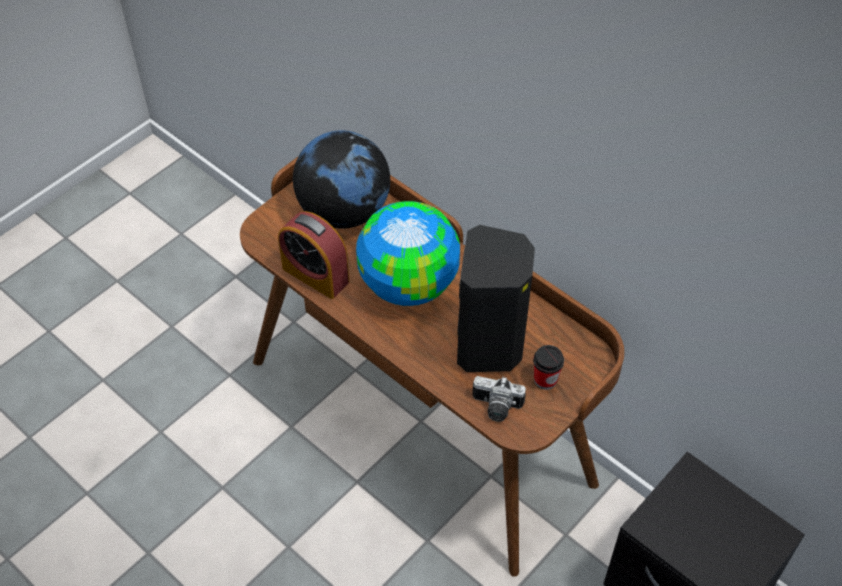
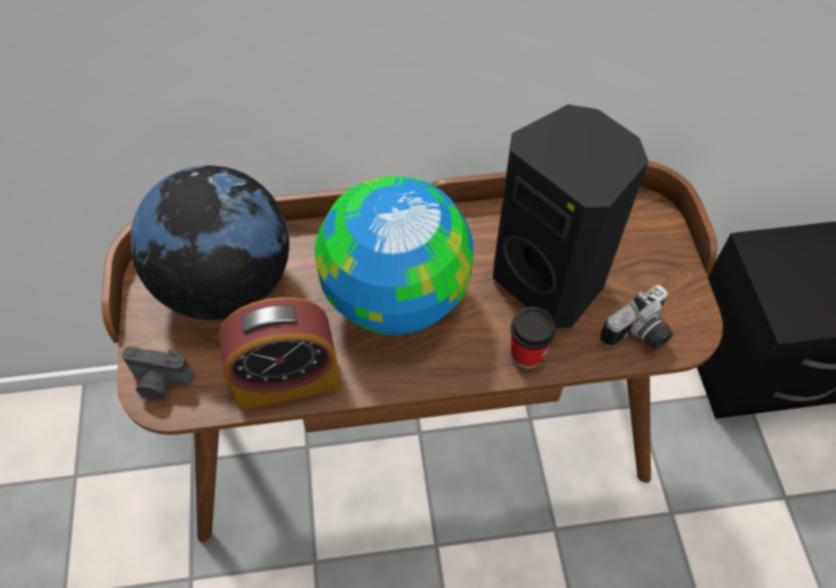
camera: 50 degrees left, 5 degrees up
(267, 228) = (160, 382): none -> camera
(545, 380) = (637, 265): cup -> cup (527, 354)

